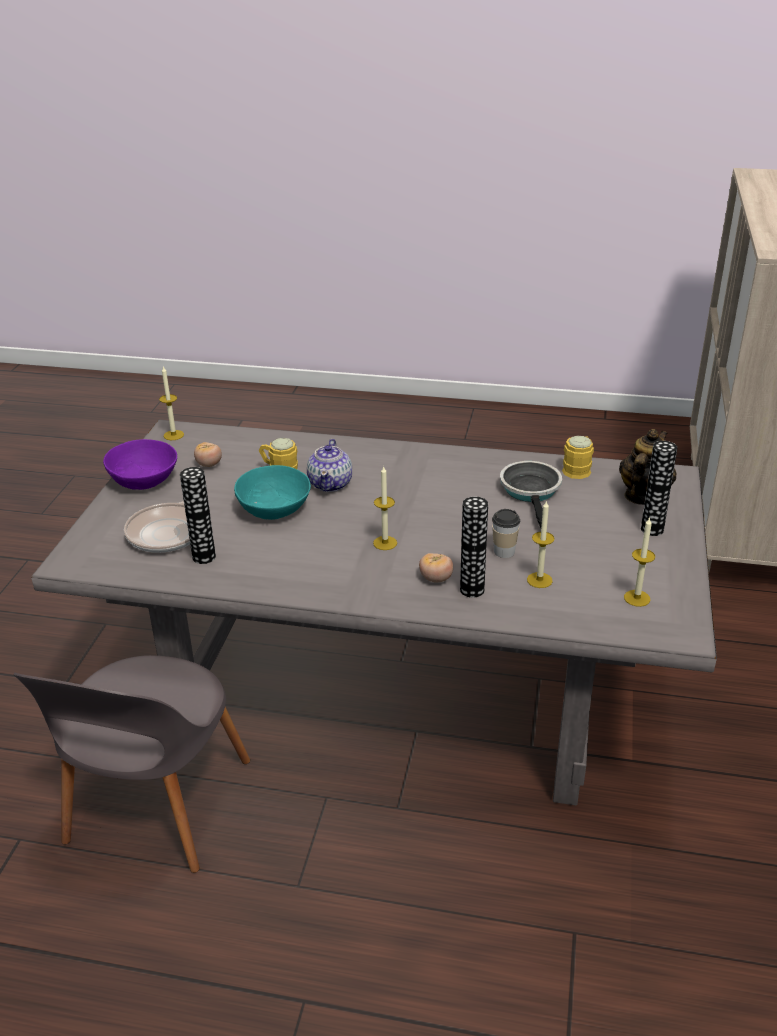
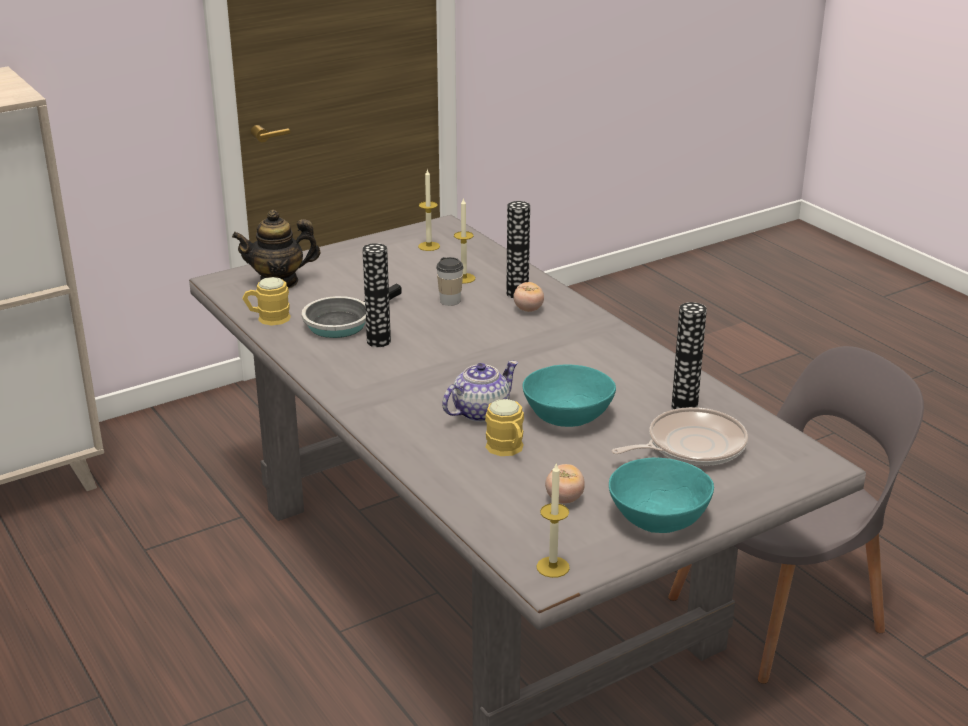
camera: 135 degrees left, 5 degrees down
(144, 481) = (658, 517): purple bowl -> turquoise bowl
(385, 543) = (521, 346): candle -> none
(652, 529) = (328, 265): vase -> vase (378, 341)

